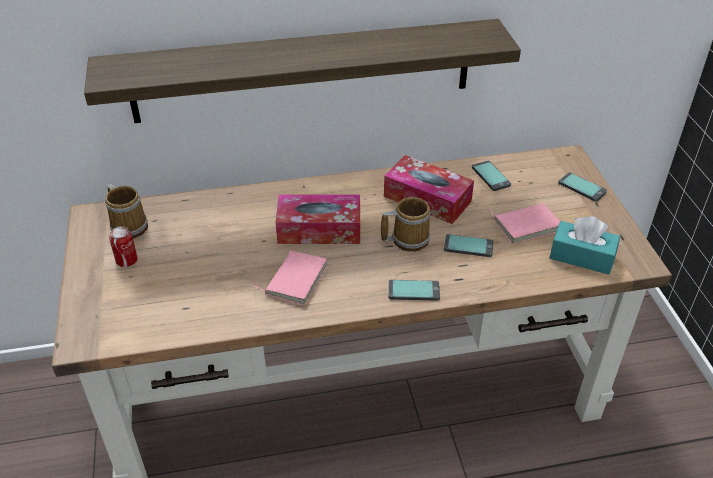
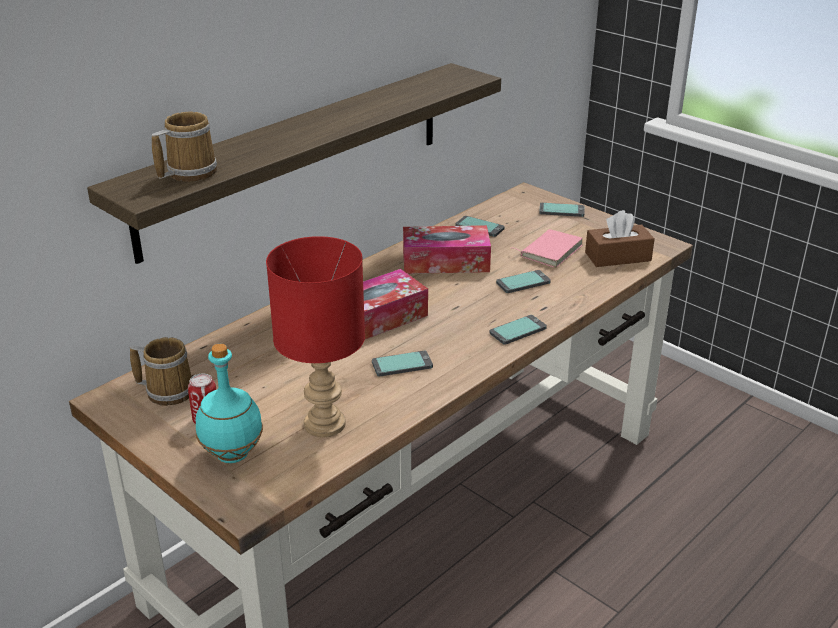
camera: 35 degrees left, 10 degrees down
(113, 297) = (231, 455): none -> turquoise bottle
(190, 303) = (323, 424): none -> red table lamp
(295, 279) = (402, 364): pink book -> phone
(407, 239) = (465, 296): mug -> mug (188, 172)
(582, 256) = (618, 257): turquoise tissue box -> brown tissue box

